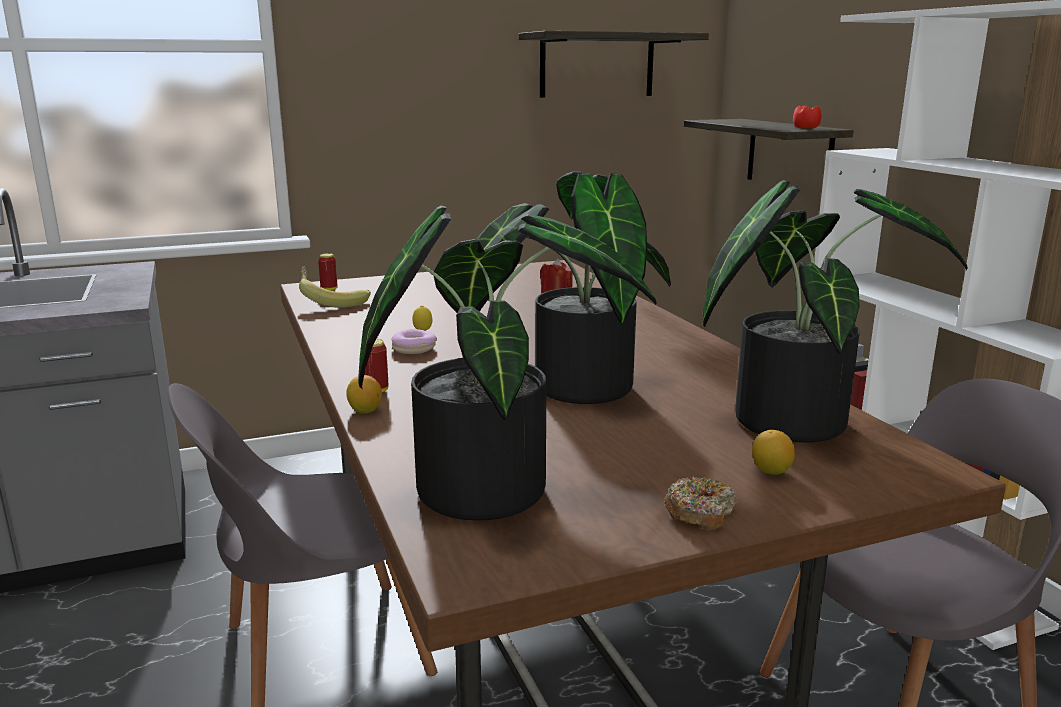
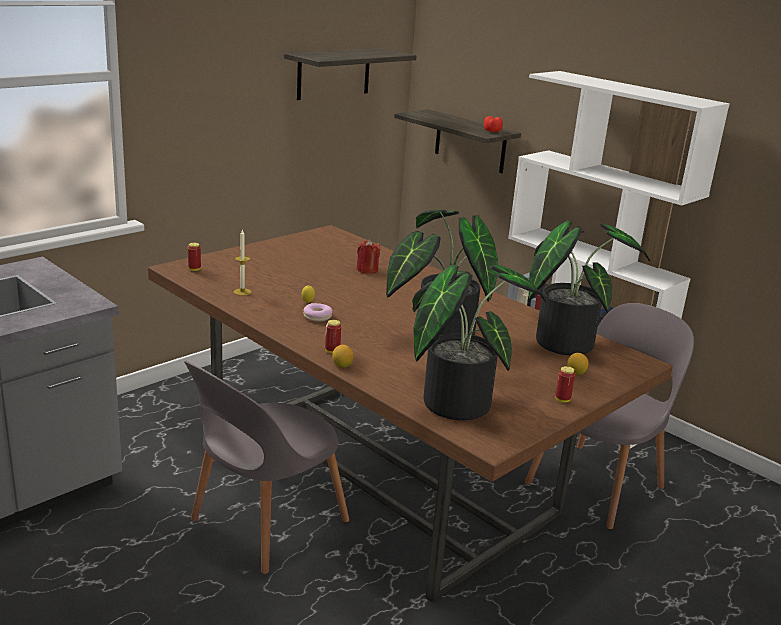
camera: 25 degrees left, 5 degrees up
(332, 302) = (212, 281): banana -> none
(353, 315) = (242, 292): none -> candle
(699, 513) = (562, 400): donut -> can

